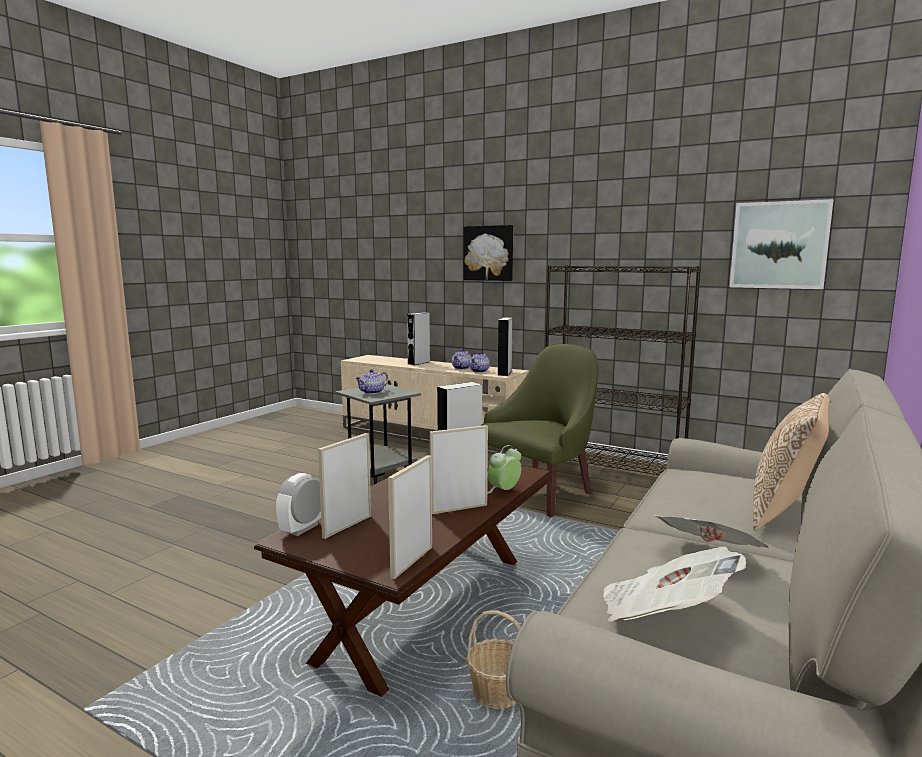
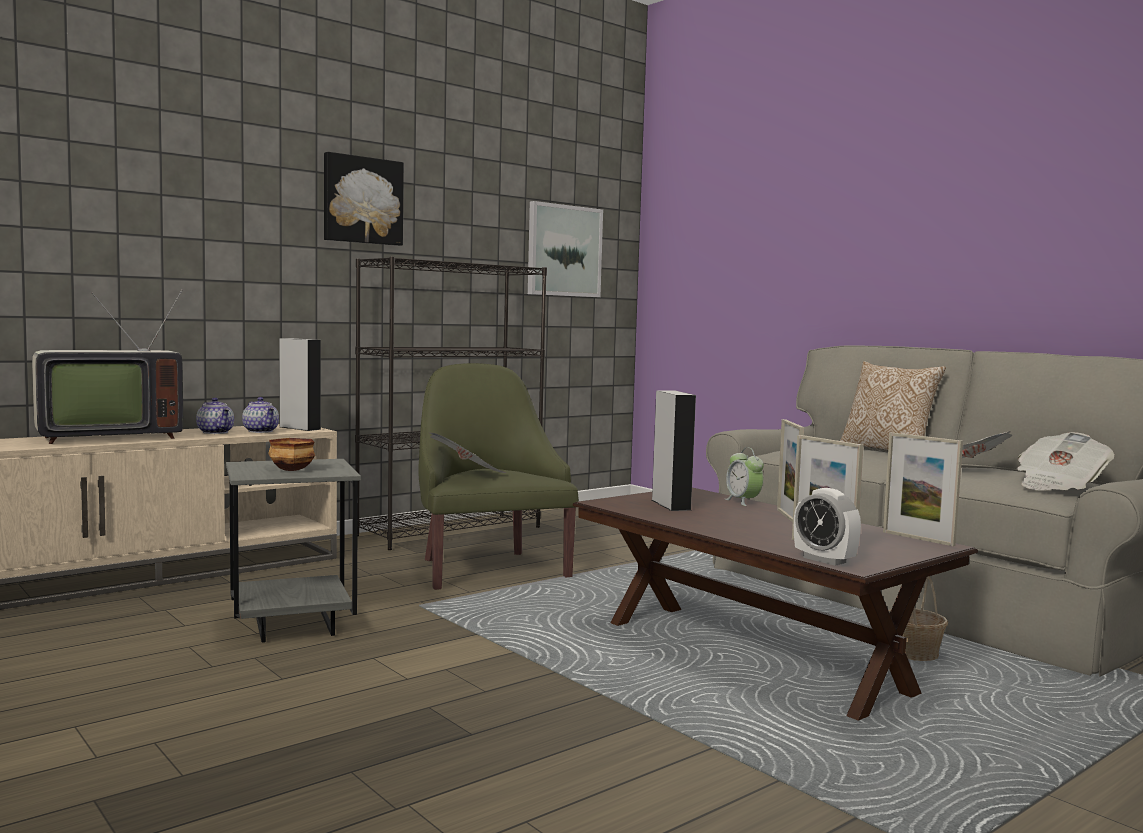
camera: 70 degrees left, 5 degrees down
(372, 392) = (293, 469): teapot -> bowl
(418, 363) = (106, 437): grey speaker -> television
(489, 253) = (218, 230): picture -> picture (362, 200)
(510, 420) = (467, 474): none -> newspaper

